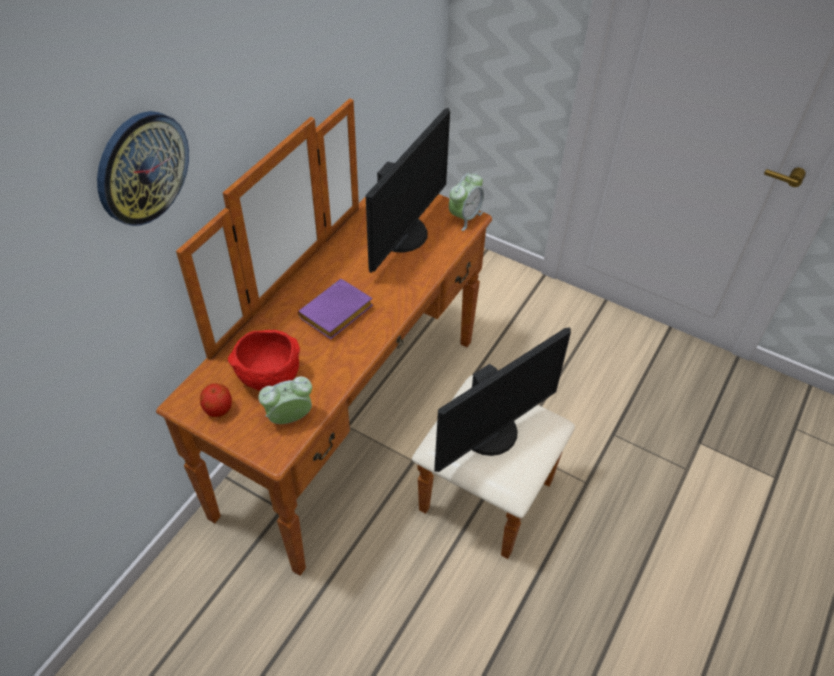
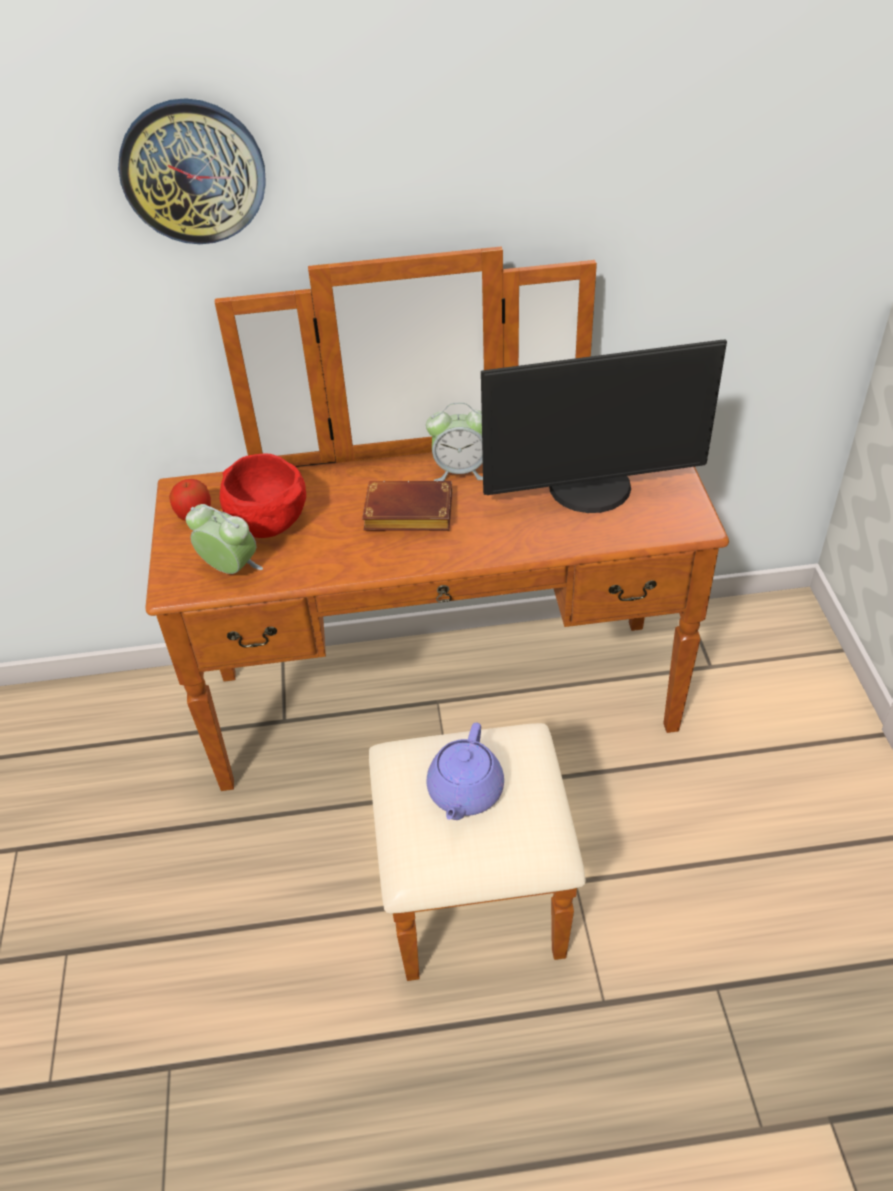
camera: 55 degrees right, 5 degrees down
(336, 315) = (406, 515): purple book -> brown book
(465, 217) = (690, 519): alarm clock -> alarm clock (460, 471)
(491, 433) = (465, 792): monitor -> purple teapot

